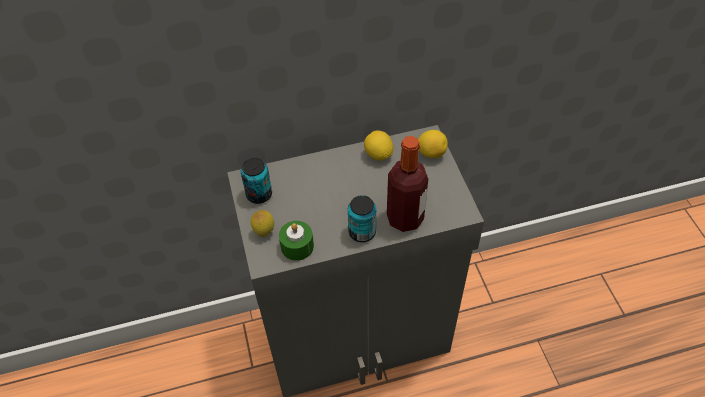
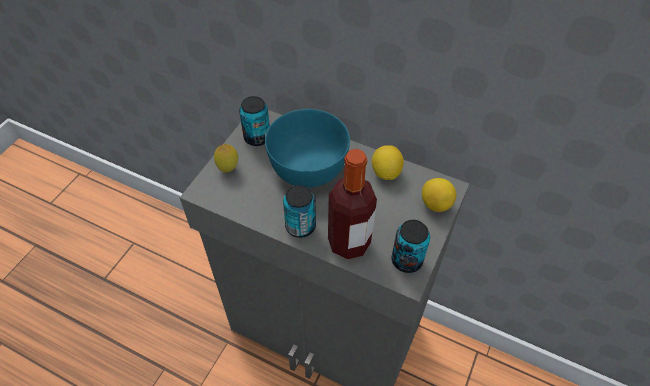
camera: 40 degrees right, 0 degrees up
(297, 246) = (239, 198): green candle -> none
(319, 189) = (306, 166): none -> turquoise bowl
(451, 202) = (406, 260): none -> can

